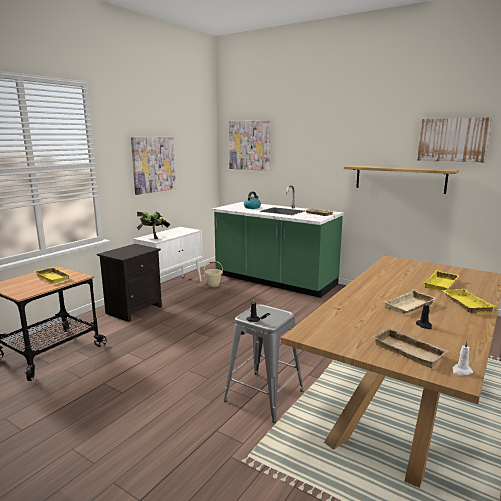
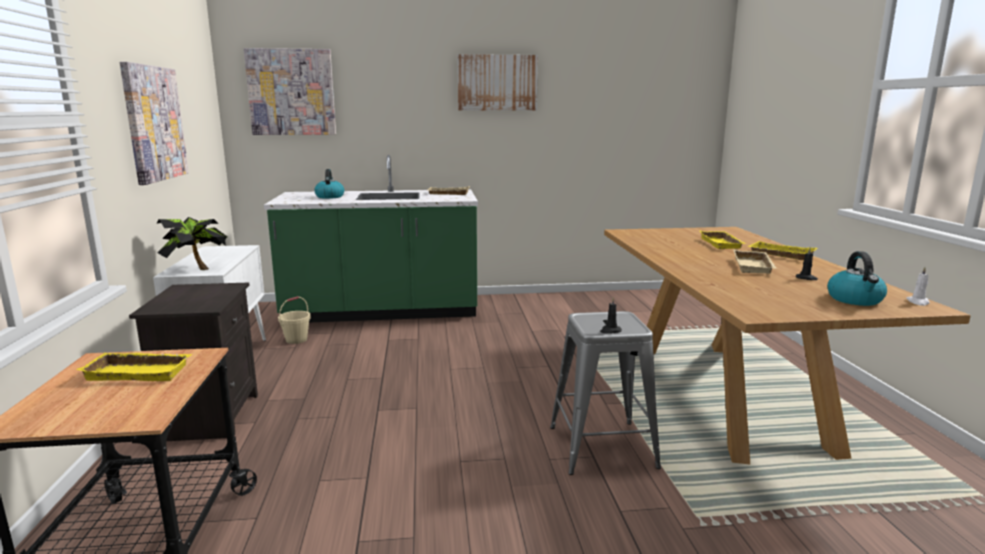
camera: 40 degrees left, 0 degrees up
(399, 179) = (544, 135): shelf -> none
(410, 351) = (855, 300): beige tray -> kettle
(453, 140) = (604, 82): picture -> picture (497, 83)

